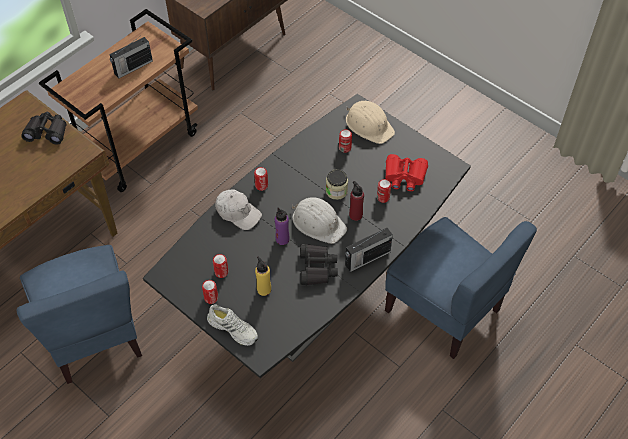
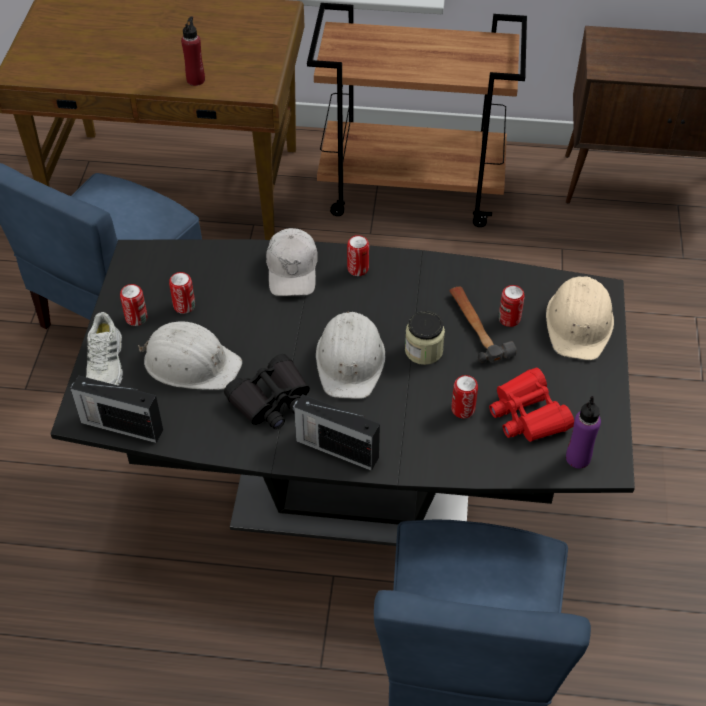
camera: 55 degrees right, 5 degrees down
(47, 132) = (257, 48): black binoculars -> none
(132, 67) = (433, 62): radio -> radio (120, 425)
(264, 289) = (191, 363): yellow bottle -> white hard hat
(282, 239) = (288, 338): purple bottle -> purple bottle (578, 458)
(339, 162) = (477, 327): none -> hammer
(355, 215) = (401, 394): red bottle -> red bottle (196, 80)

